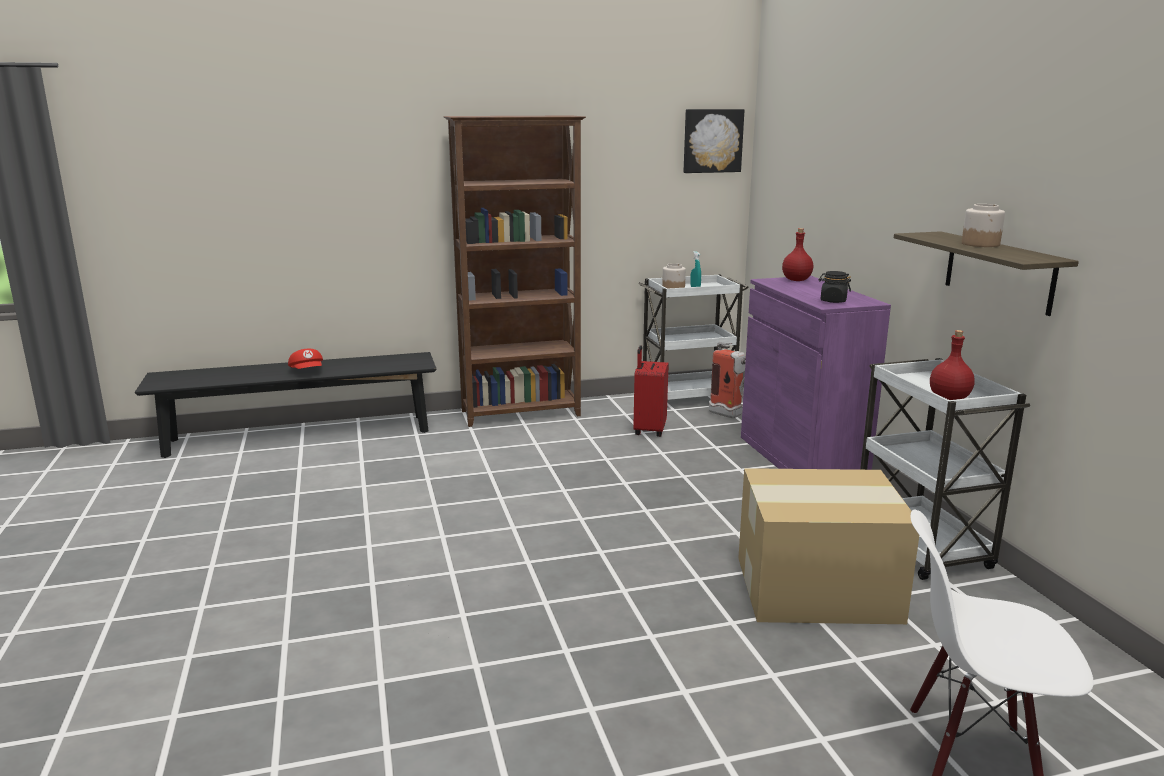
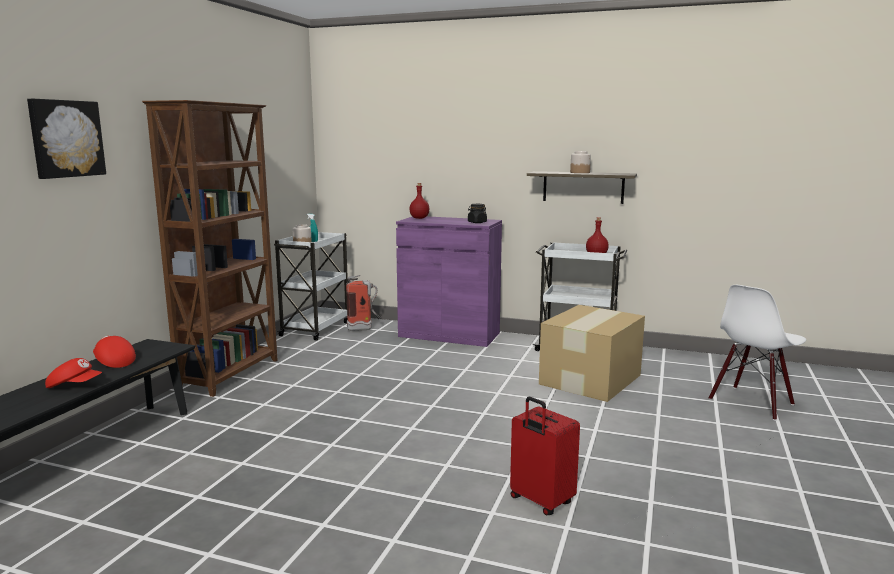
camera: 55 degrees left, 5 degrees down
(365, 362) = (113, 362): none -> red cap
(648, 430) = (341, 351): red suitcase -> red suitcase (540, 501)
(712, 141) = (296, 129): picture -> picture (66, 138)

